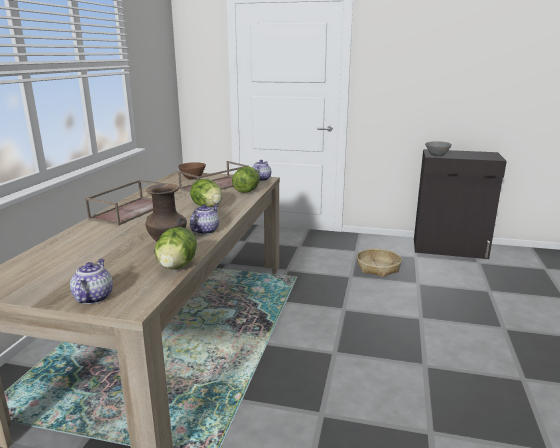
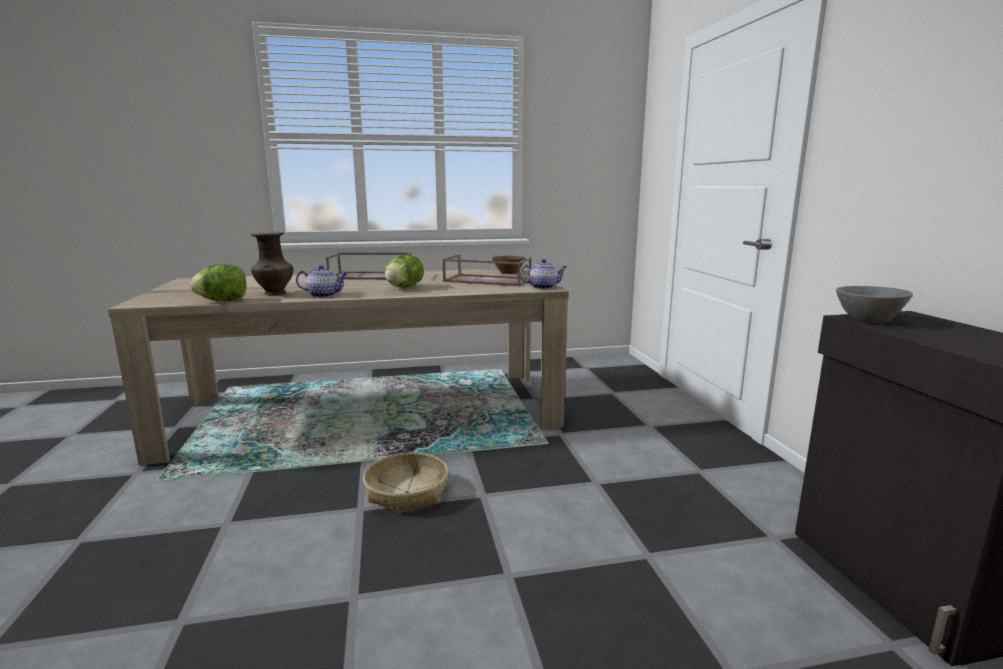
camera: 65 degrees right, 5 degrees down
(93, 297) = (161, 296): teapot -> none
(247, 191) = (481, 289): lettuce -> none
(378, 268) = (660, 502): basket -> basket (407, 492)

